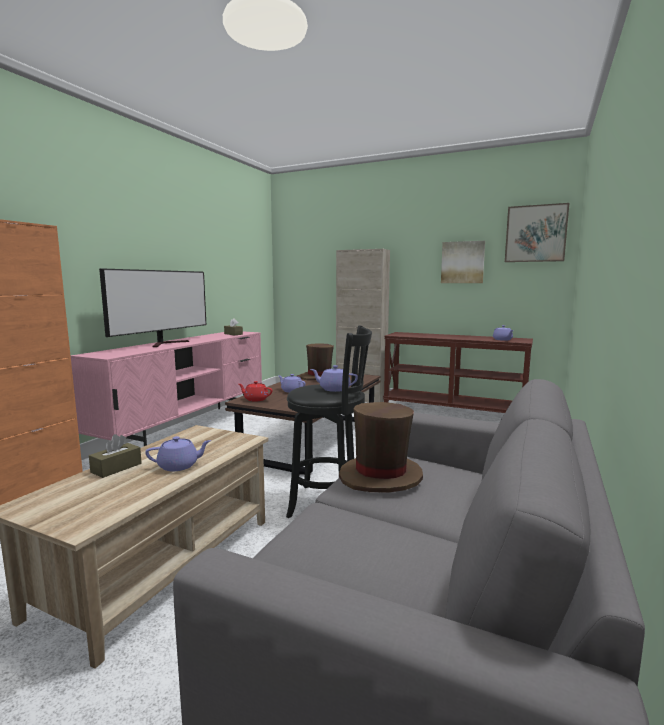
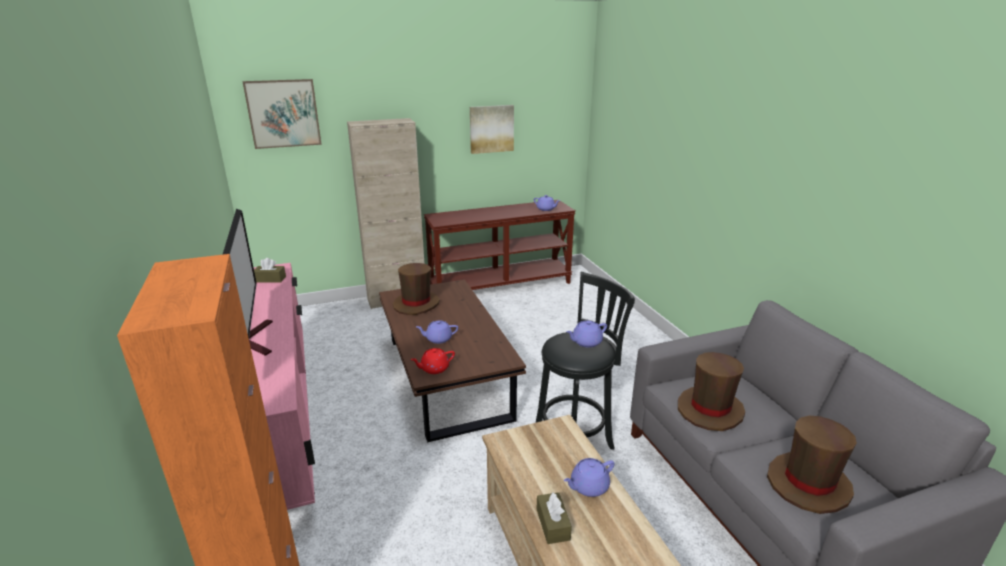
camera: 45 degrees left, 15 degrees up
(179, 466) = (588, 486): purple teapot -> purple teapot turned 150 degrees counterclockwise
(338, 558) = (808, 484): none -> brown hat
(535, 233) = (557, 97): picture -> picture (283, 113)

